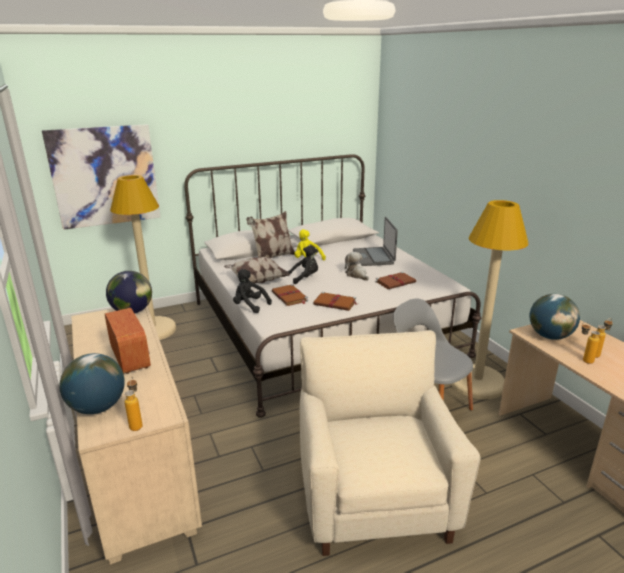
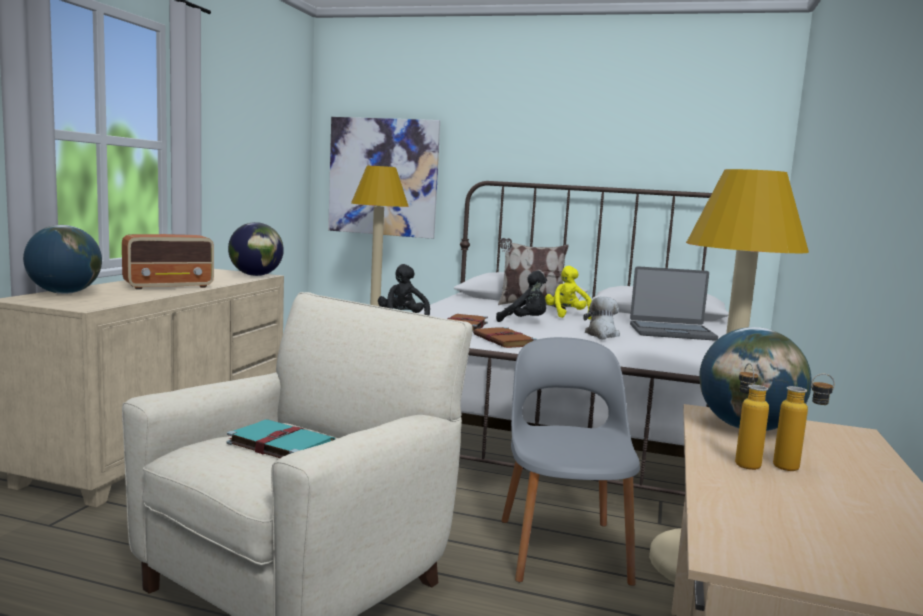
camera: 40 degrees right, 15 degrees down
(130, 357) = (170, 286): radio -> radio turned 45 degrees clockwise
(137, 424) = (54, 303): bottle -> none
(256, 281) = (461, 311): pillow -> none
(374, 257) = (671, 332): laptop -> laptop turned 120 degrees counterclockwise
(378, 440) = (279, 444): none -> turquoise book
(396, 282) = (643, 350): brown book -> none

